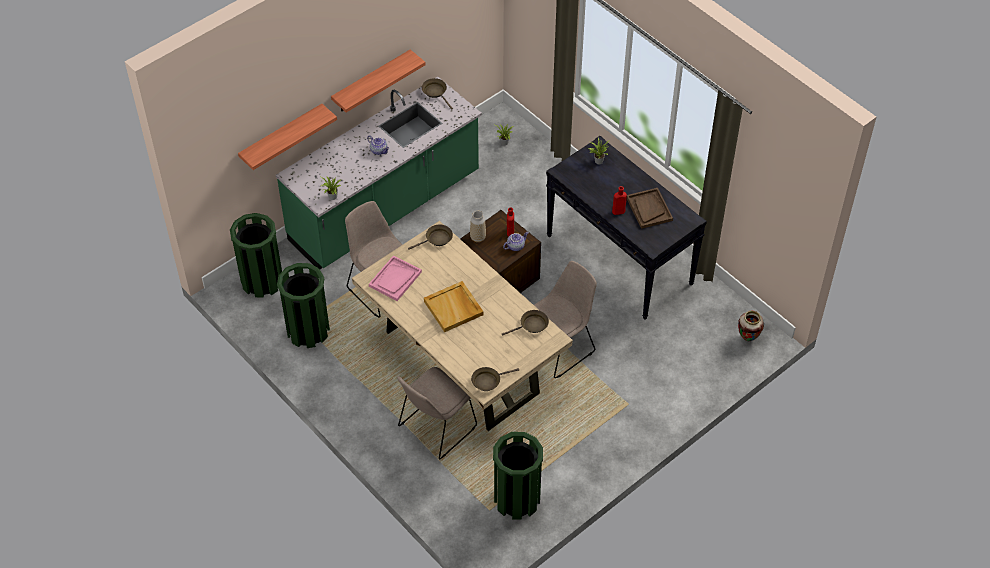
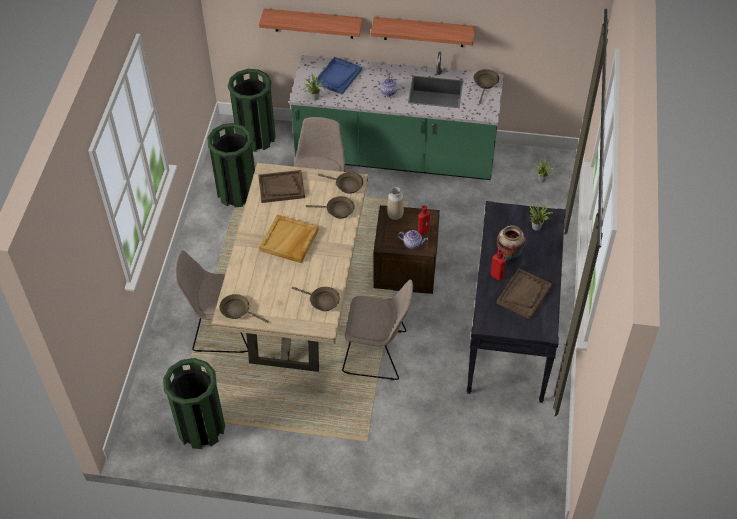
camera: 50 degrees right, 0 degrees up
(327, 169) = (338, 77): none -> blue tray
(395, 279) = (281, 187): pink tray -> brown tray
(455, 261) = (337, 210): none -> brown frying pan
(748, 338) = (528, 484): vase -> vase (508, 257)

